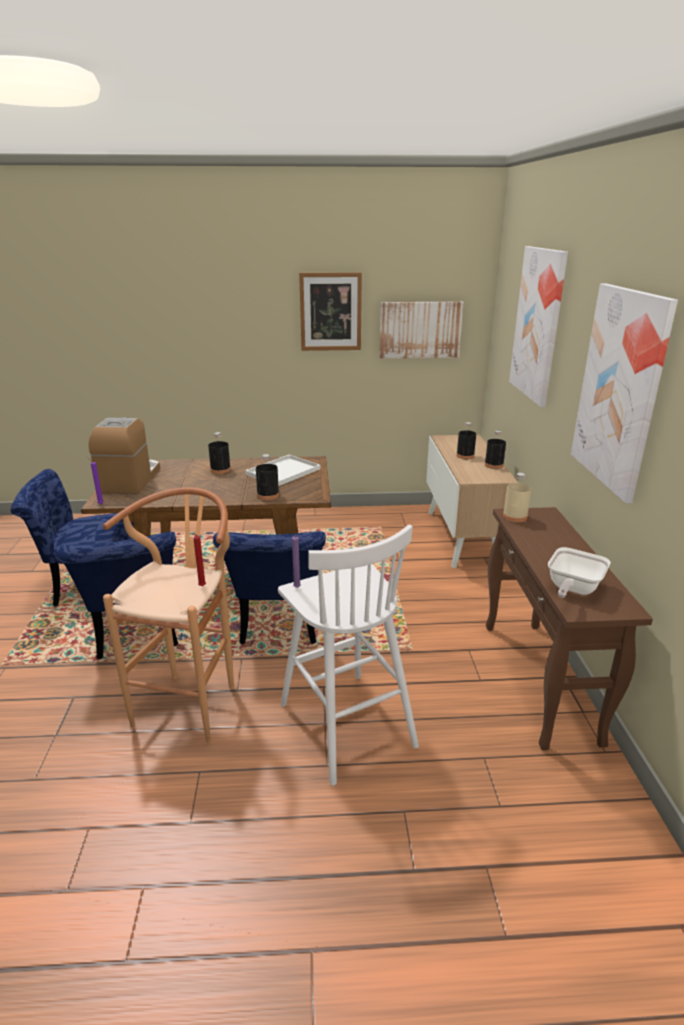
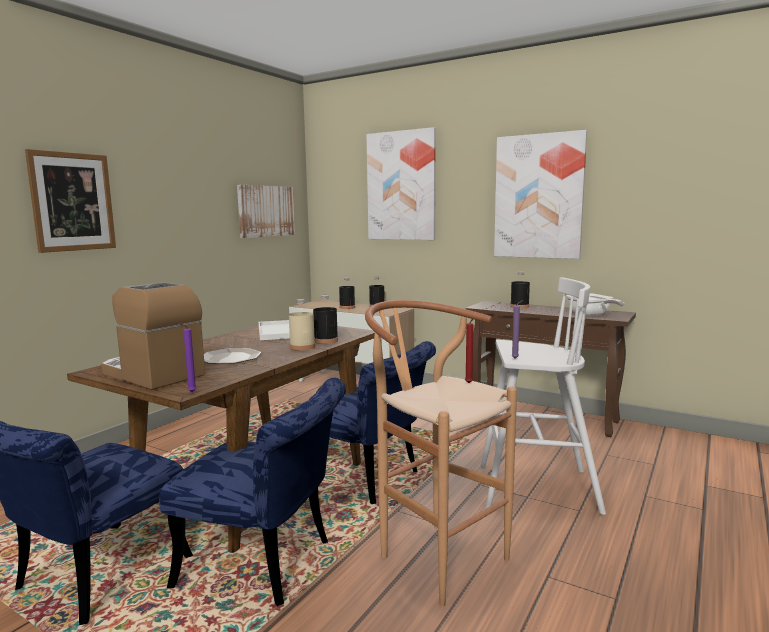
camera: 55 degrees left, 15 degrees down
(186, 484) = (229, 358): none -> plate
(220, 470) = (226, 344): black bottle -> black bottle (519, 306)
(330, 312) = (198, 192): picture -> picture (72, 202)
(515, 516) = (484, 307): beige bottle -> beige bottle (302, 347)

